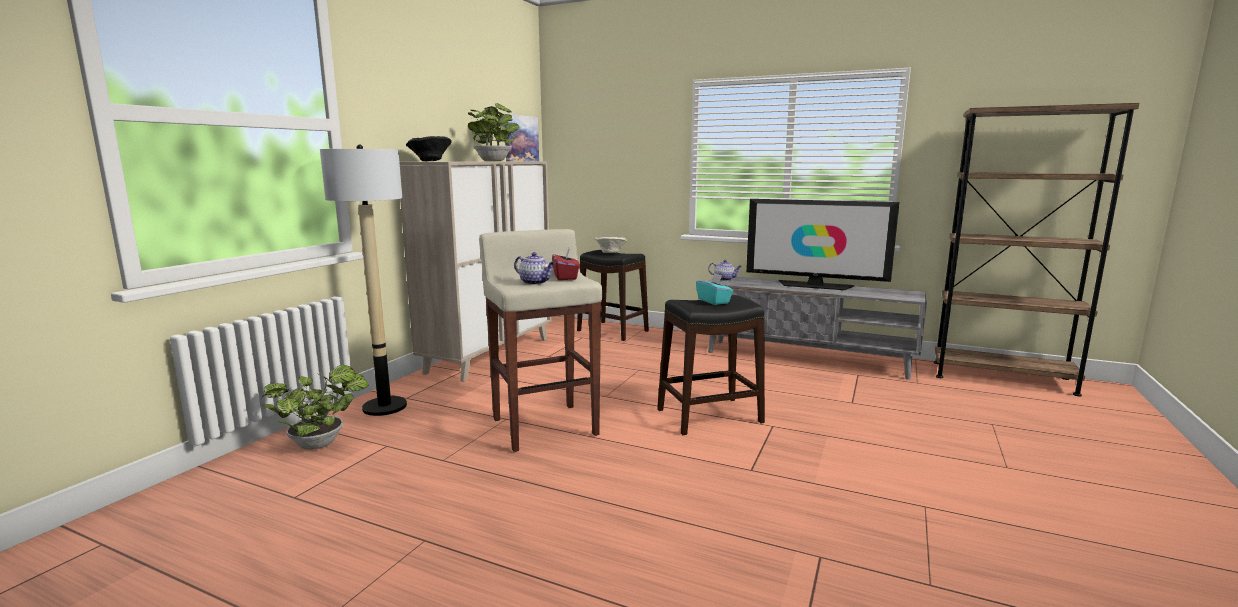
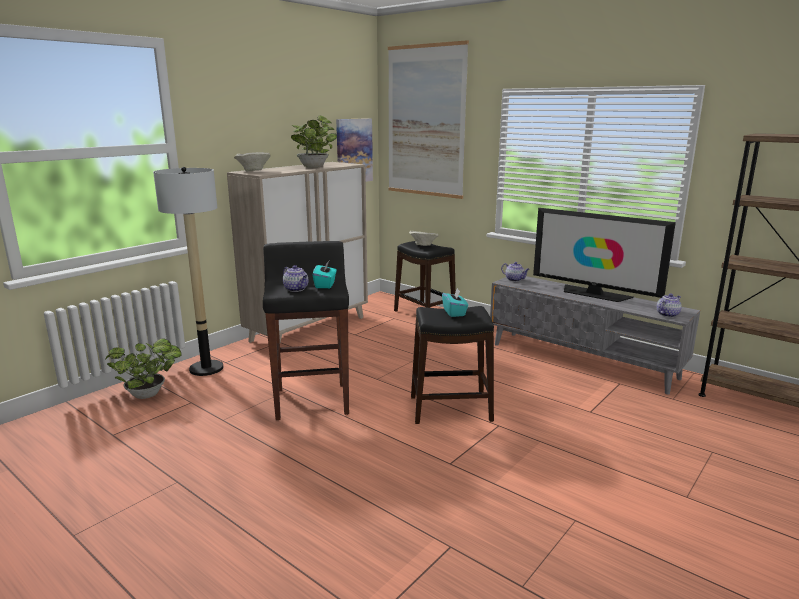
camera: 15 degrees right, 5 degrees up
(430, 161) = (253, 171): black bowl -> beige bowl
(544, 426) = (312, 401): beige stool -> black stool
(566, 277) = (325, 285): red tissue box -> turquoise tissue box
(602, 119) = (425, 121): none -> picture
(901, 296) = (667, 314): none -> teapot

